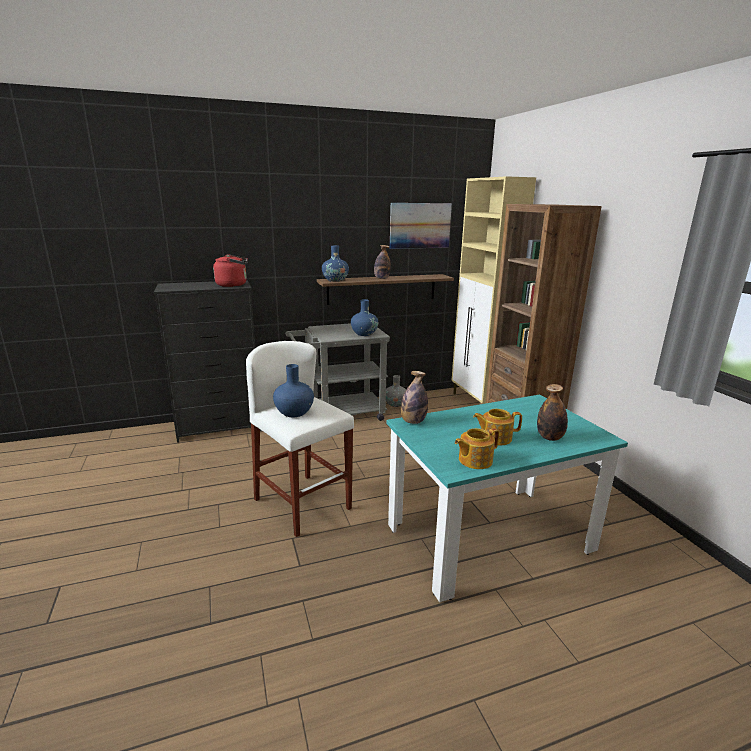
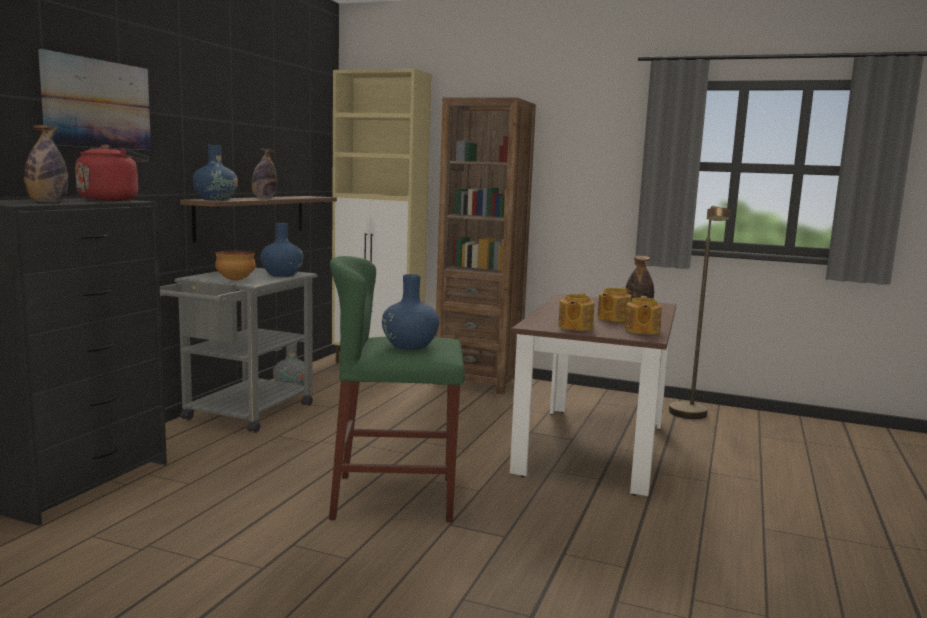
camera: 50 degrees left, 10 degrees down
(302, 504) = (394, 498): white stool -> green stool
(324, 334) = (235, 280): none -> bowl
(413, 421) = (535, 324): bottle -> bottle (47, 202)
(420, 225) = (285, 127): picture -> picture (98, 104)
(432, 435) = (574, 327): none -> teapot
(489, 538) = (592, 448): turquoise dining table -> brown dining table
(652, 559) = (690, 416): none -> brown floor lamp

